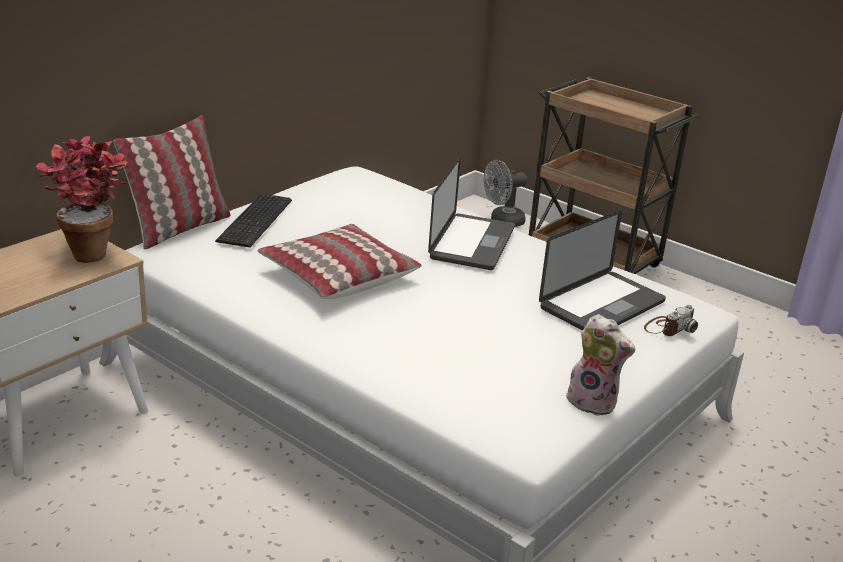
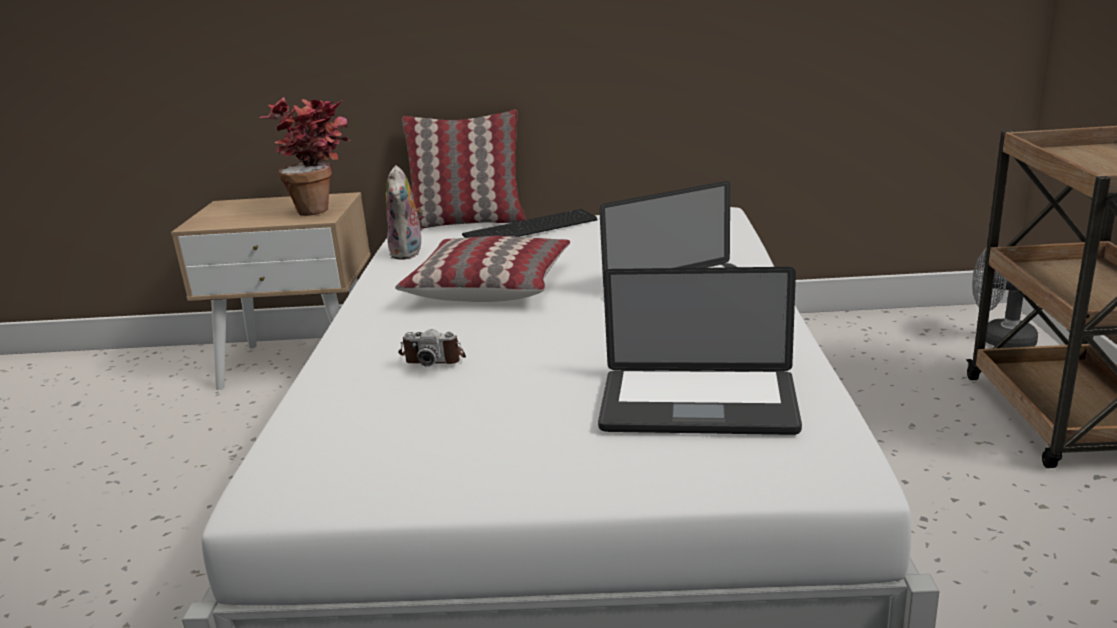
camera: 55 degrees right, 5 degrees down
(594, 402) = (431, 494): plush toy -> plush toy (409, 253)
(668, 328) = (730, 466): camera -> camera (434, 358)

